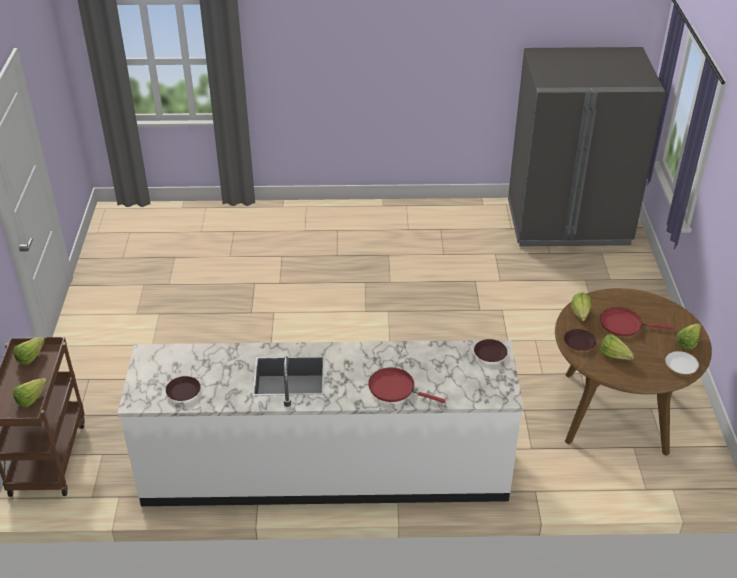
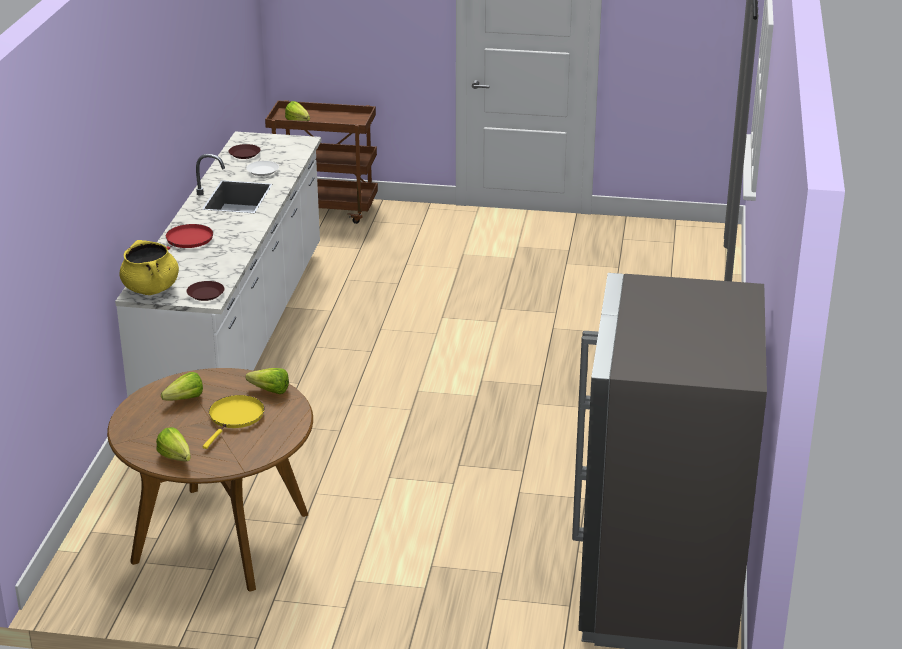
camera: 100 degrees right, 10 degrees down
(33, 356) = (353, 121): lettuce -> none
(494, 389) = (151, 289): none -> yellow cooking pot
(578, 342) = (220, 380): brown plate -> none
(623, 324) = (235, 418): red frying pan -> yellow frying pan
(680, 365) = (140, 442): white plate -> white plate (263, 171)

